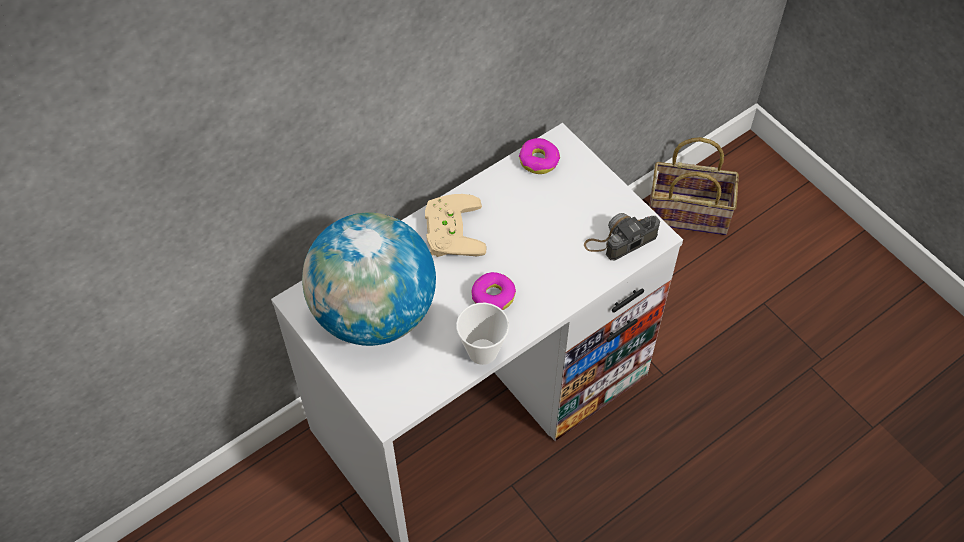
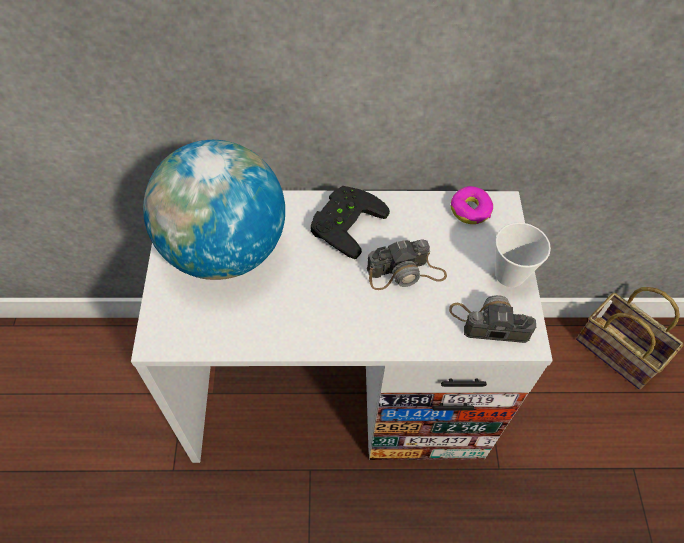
camera: 35 degrees right, 0 degrees up
(449, 230) = (344, 222): beige game controller -> black game controller
(482, 351) = (280, 340): cup -> cup (509, 274)
(493, 296) = (331, 298): donut -> none
(531, 241) = (406, 273): none -> camera

